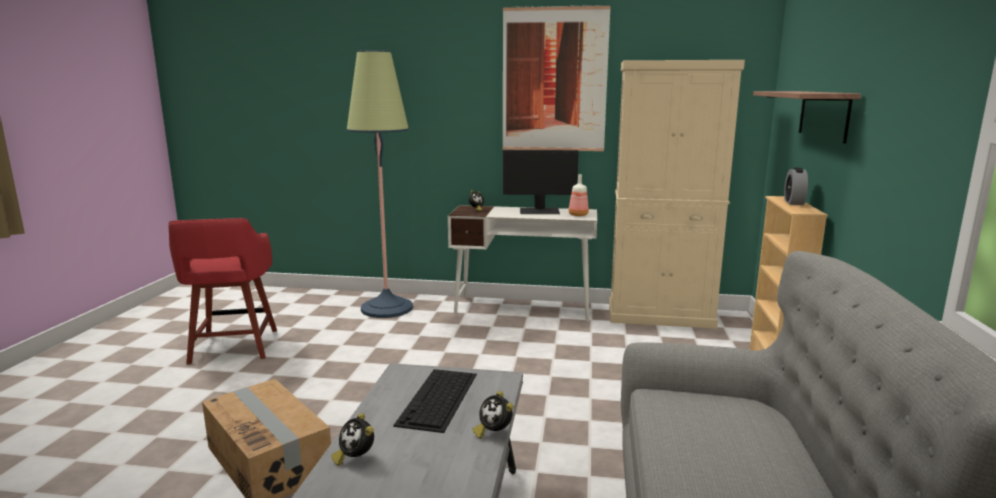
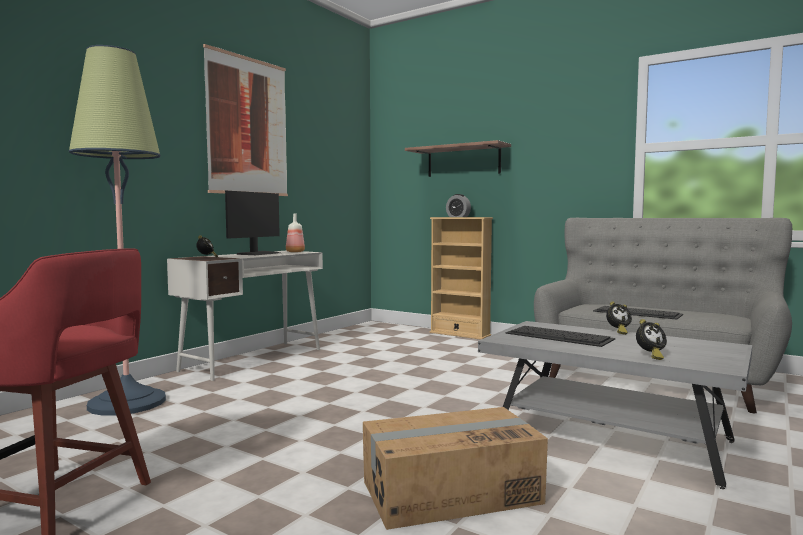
camera: 65 degrees left, 10 degrees down
(660, 316) = (344, 334): beige cabinet -> none
(684, 444) = (638, 313): none -> keyboard

